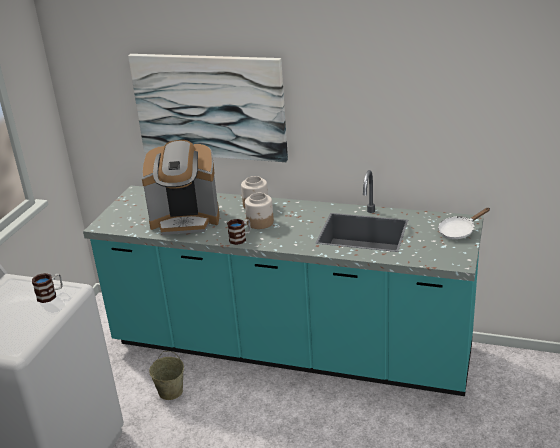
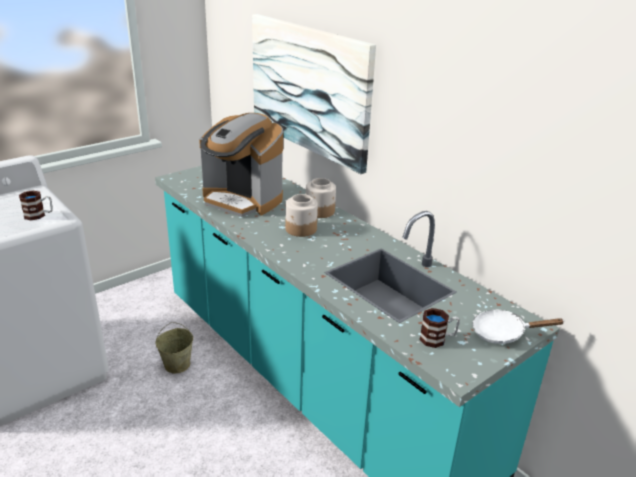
camera: 30 degrees right, 0 degrees up
(240, 238) = (263, 236): mug -> mug (438, 339)

